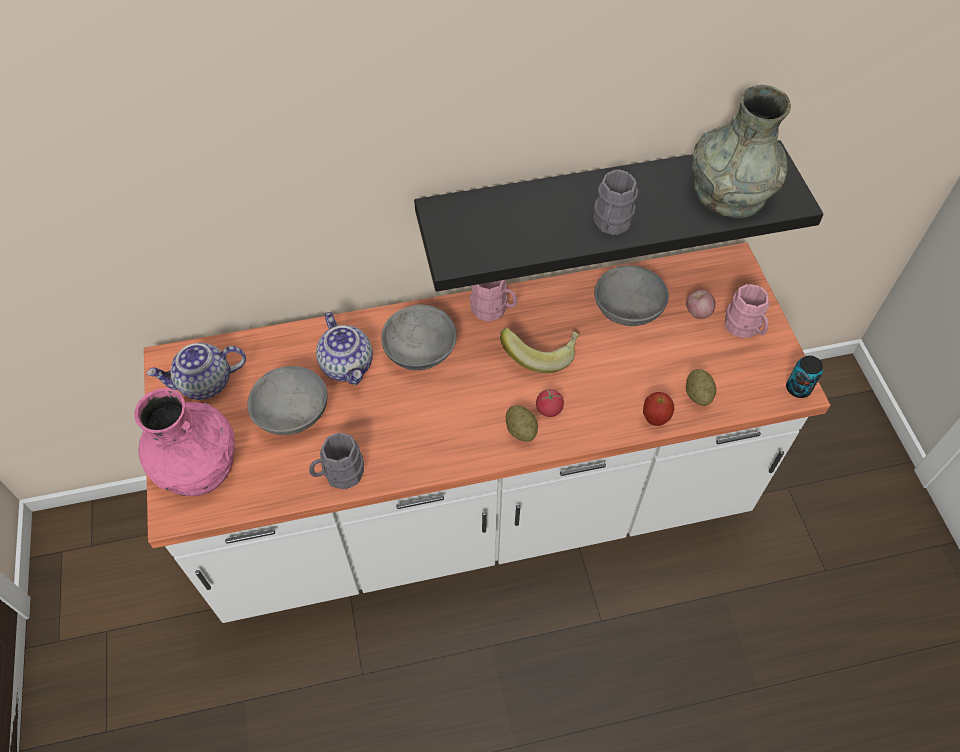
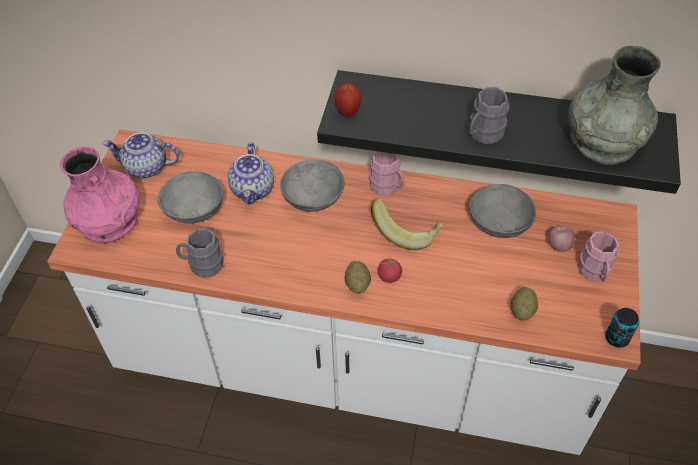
camera: 25 degrees right, 5 degrees down
(655, 419) = (473, 316): apple -> apple (348, 113)

